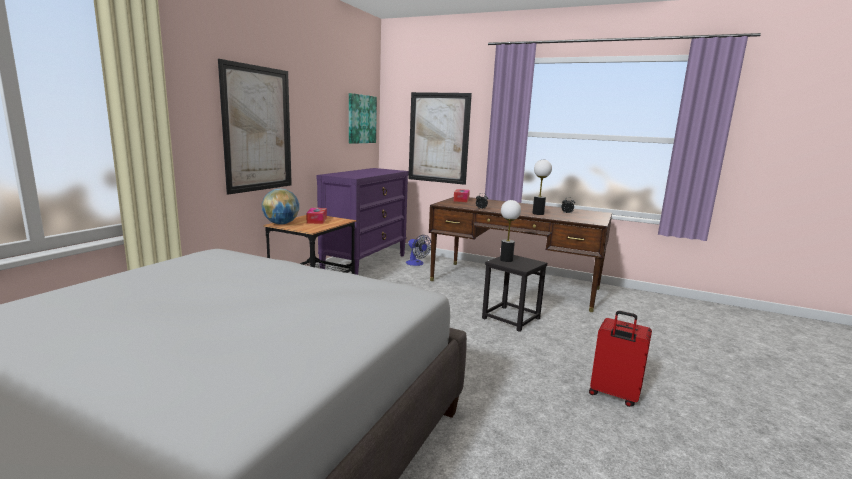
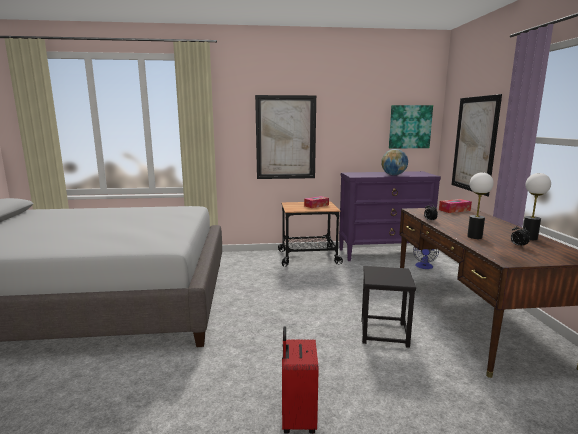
camera: 60 degrees right, 0 degrees up
(281, 224) = (290, 203): globe -> globe (393, 175)
(506, 260) = (384, 271): table lamp -> table lamp (529, 238)

